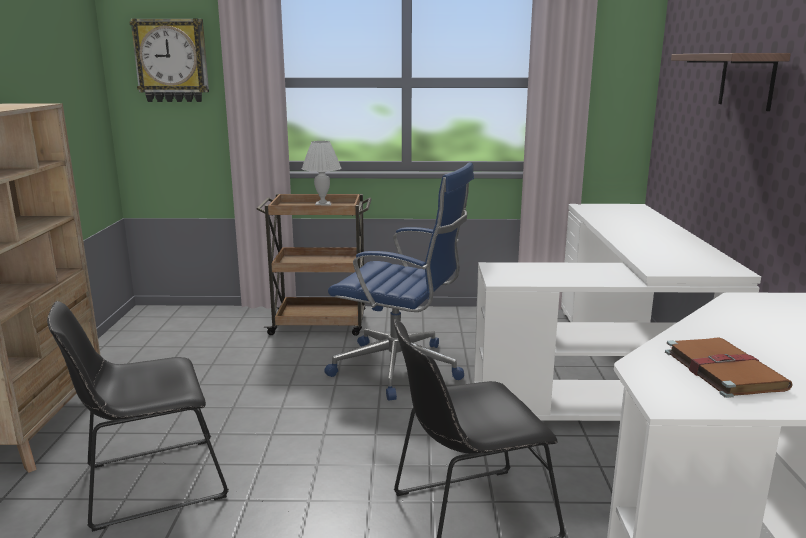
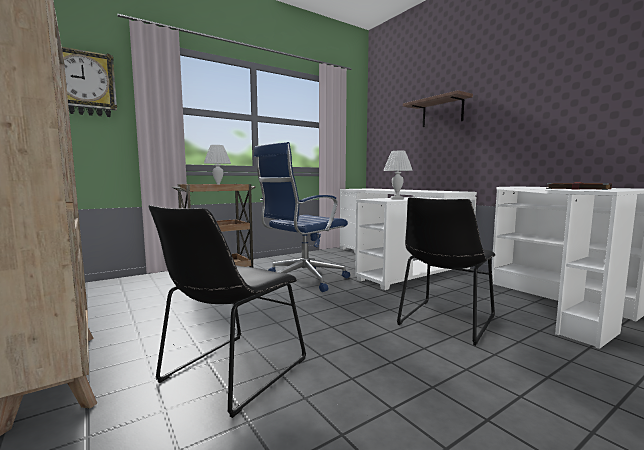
camera: 35 degrees left, 10 degrees down
(400, 369) = (302, 280): blue office chair -> blue office chair turned 150 degrees clockwise
(542, 275) = (397, 199): none -> white table lamp

